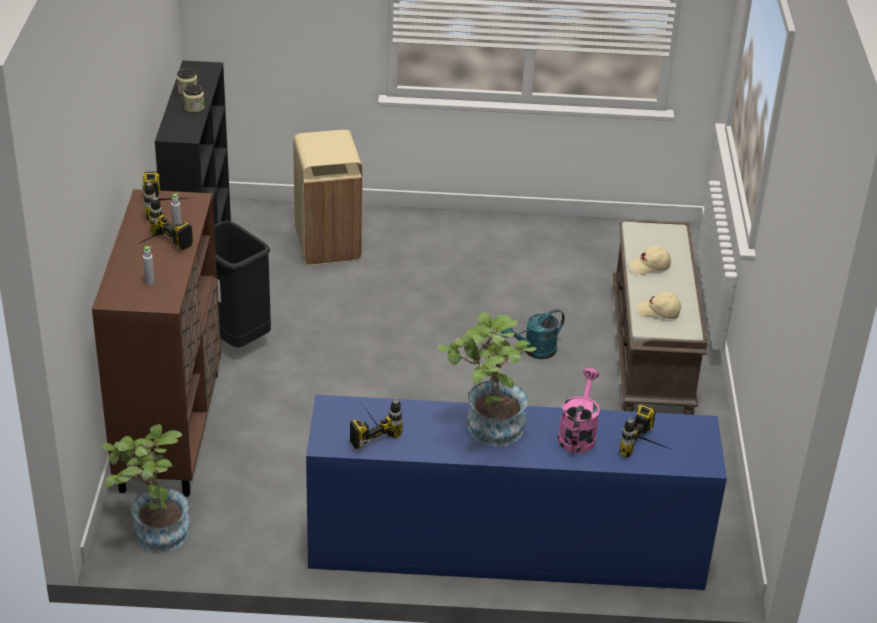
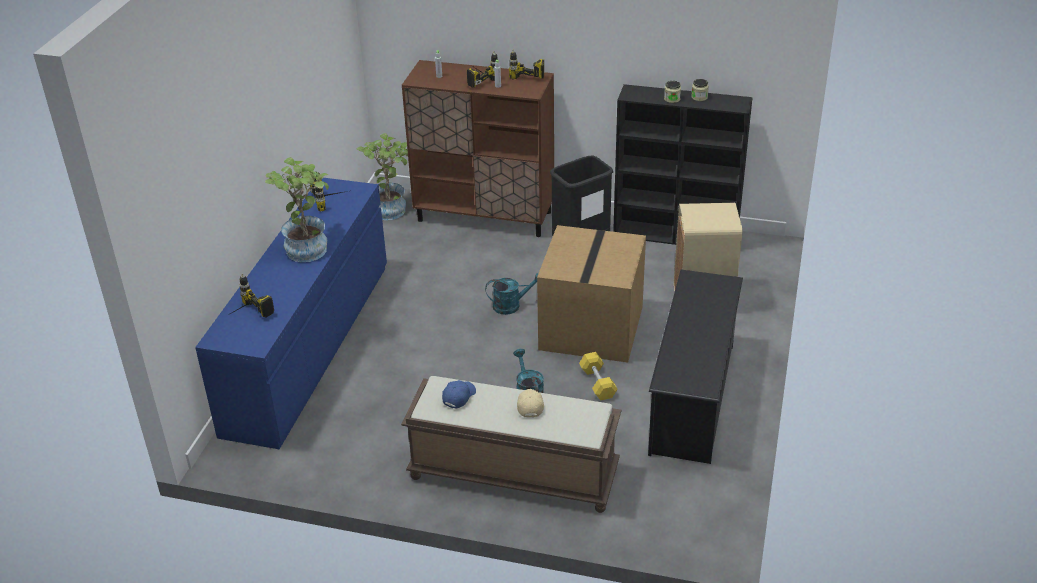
camera: 105 degrees right, 0 degrees up
(373, 381) = (511, 306): none -> turquoise watering can
(402, 317) = (592, 329): none -> cardboard box
(495, 247) = (692, 397): none -> black shoe rack
(495, 306) = (597, 383): none -> yellow dumbbell
(578, 434) = (280, 285): pink watering can -> none
(658, 312) = (458, 396): beige cap -> blue cap

